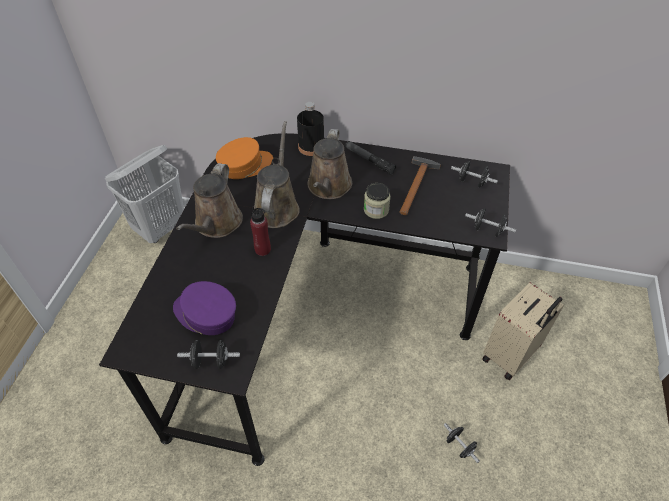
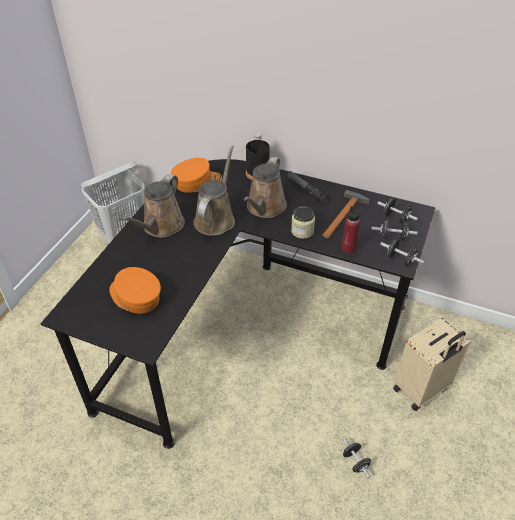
camera: 10 degrees right, 5 degrees down
(206, 314) = (135, 297): purple cap -> orange cap
(211, 361) = (131, 333): black dumbbell -> black dumbbell (392, 237)
(263, 249) = (195, 251): red bottle -> red bottle (348, 248)

